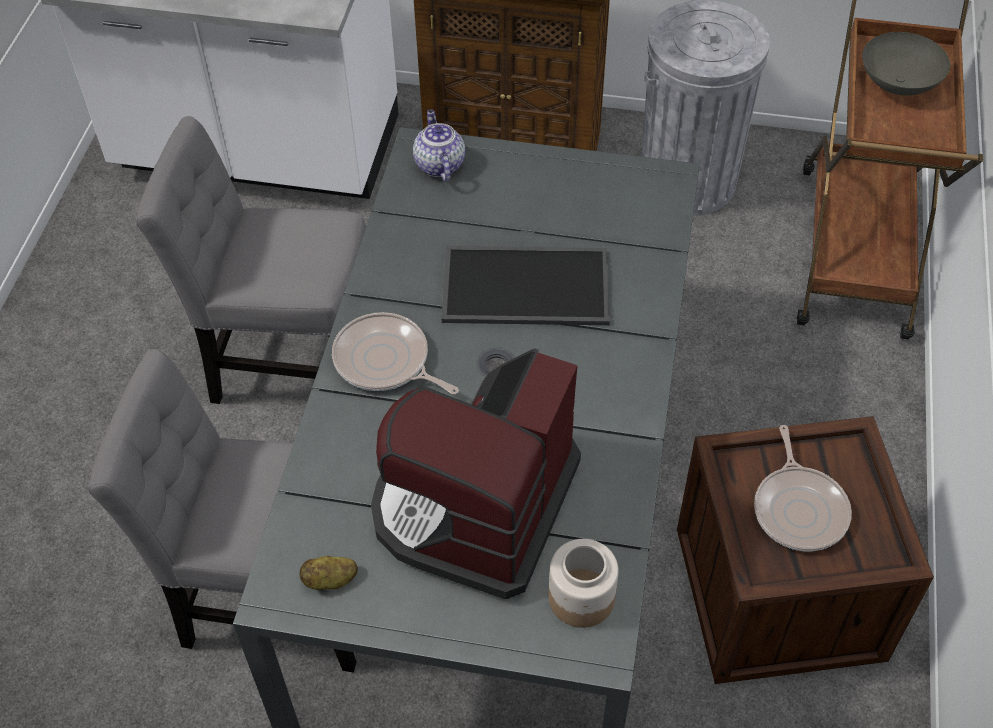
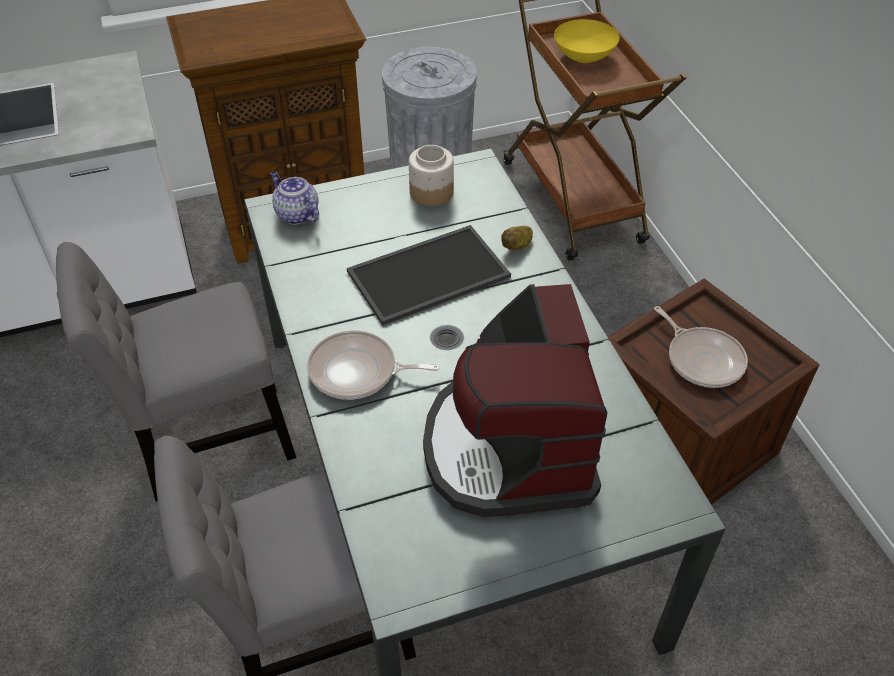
camera: 30 degrees left, 5 degrees down
(330, 580) = (436, 561): potato -> potato (517, 246)
(580, 597) = (638, 478): jar -> jar (431, 192)
(898, 85) = (584, 58): grey bowl -> yellow bowl

